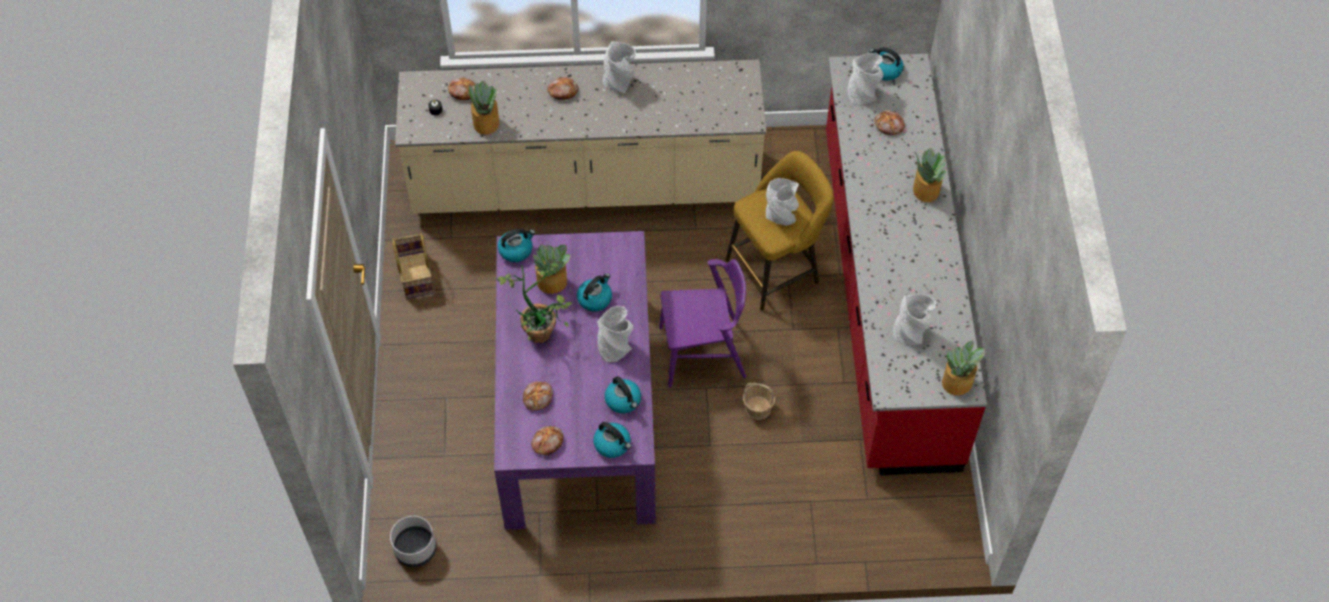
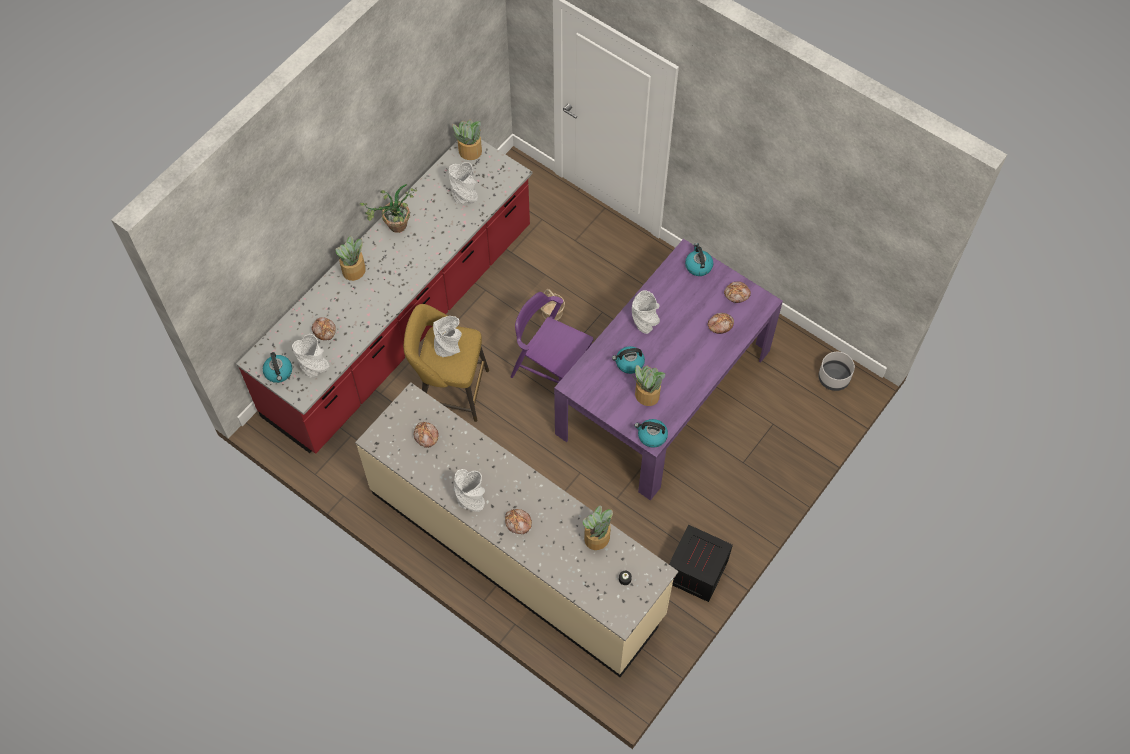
camera: 140 degrees left, 5 degrees up
(415, 275) = (697, 572): basket -> crate
(463, 91) = (591, 580): bread -> bread (425, 436)
(540, 327) = (680, 369): potted plant -> potted plant (393, 228)
(623, 401) = (669, 286): kettle -> none

